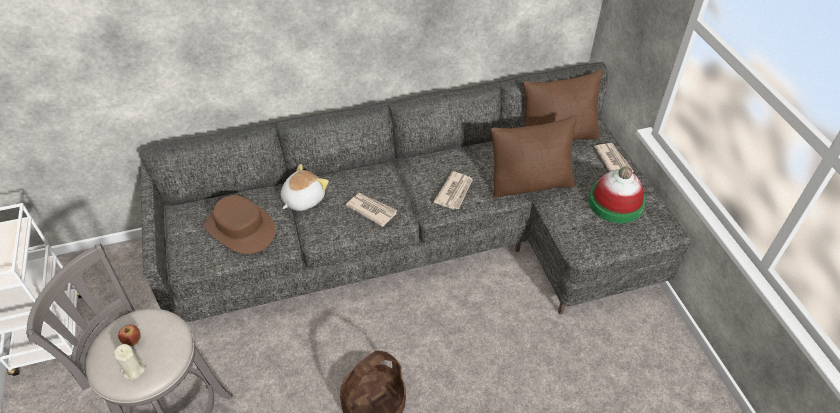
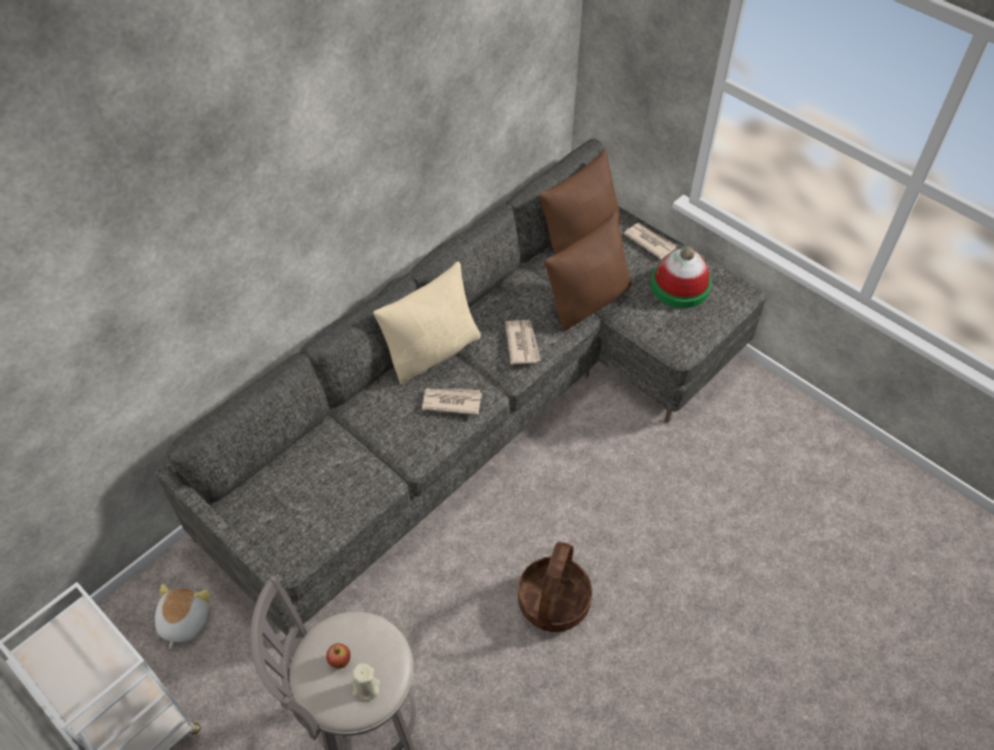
camera: 30 degrees left, 5 degrees up
(241, 228) = (325, 488): brown hat -> none
(302, 199) = (366, 424): plush toy -> plush toy (183, 621)
(386, 171) = (433, 351): none -> beige pillow

